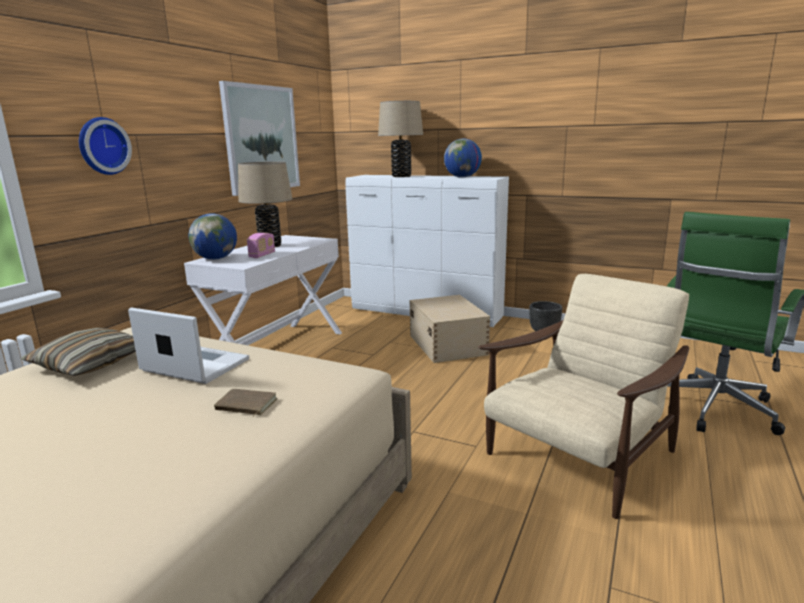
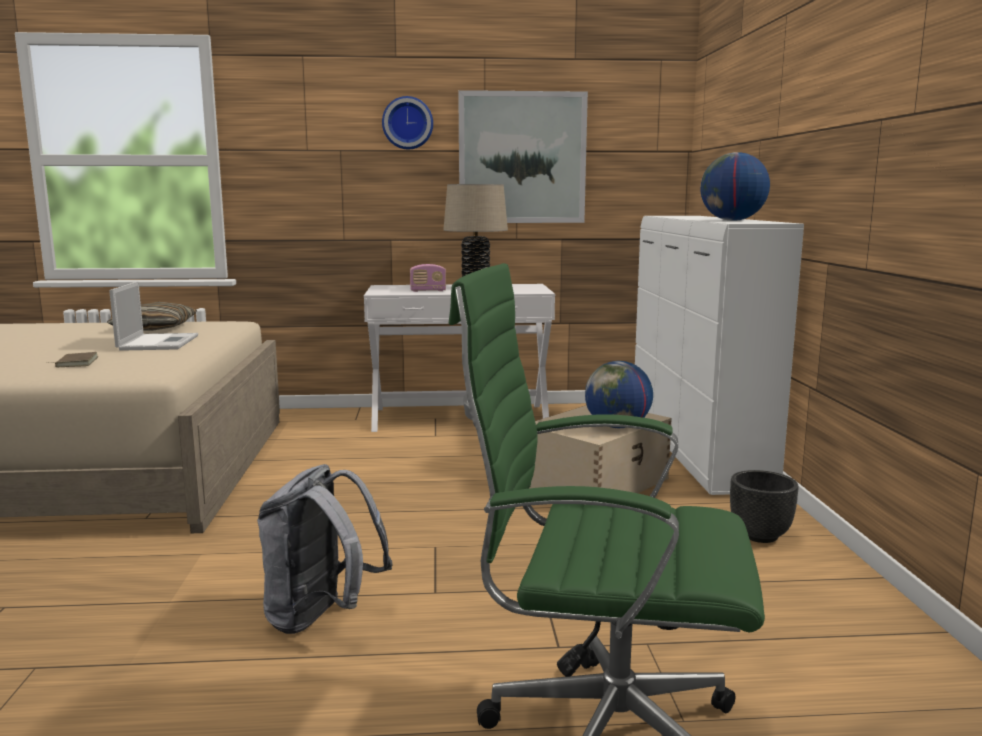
camera: 60 degrees right, 5 degrees down
(102, 146) = (300, 160): wall clock -> wall clock (407, 123)
(216, 259) = (396, 286): globe -> globe (617, 427)
(401, 176) = (694, 217): beige table lamp -> none
(579, 456) = (321, 618): beige armchair -> grey backpack

